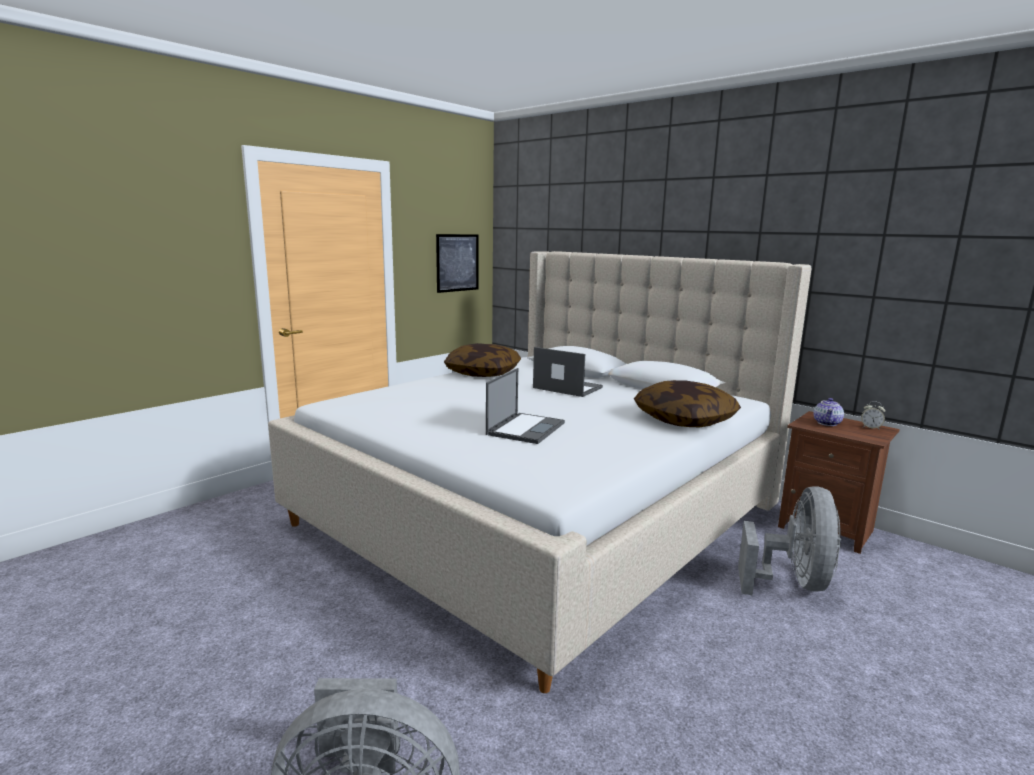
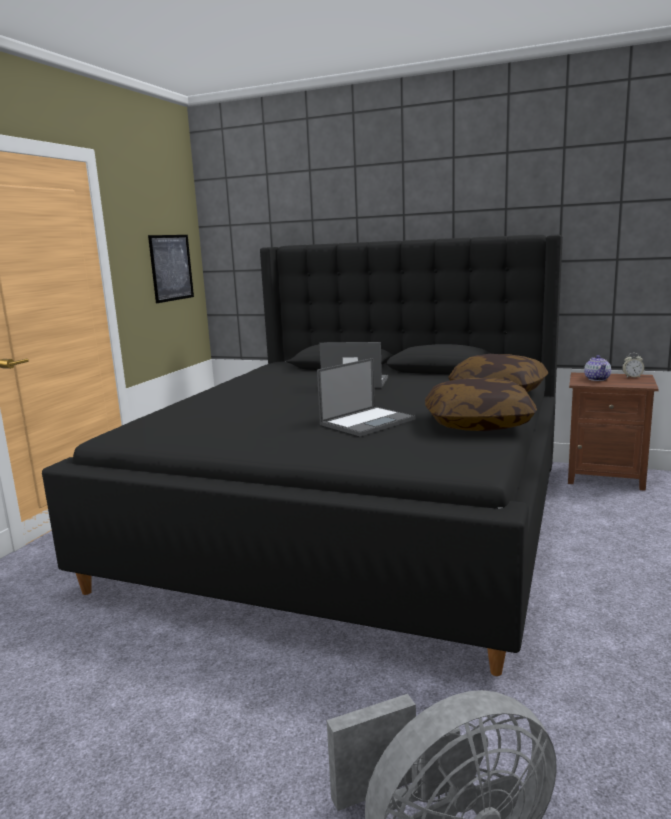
camera: 20 degrees left, 0 degrees up
(483, 373) = (250, 382): pillow -> pillow (478, 423)
(526, 428) = (368, 421): laptop -> laptop turned 45 degrees clockwise
(543, 513) = (356, 517): beige bed -> black bed
(792, 583) = (617, 525): grey fan -> none

